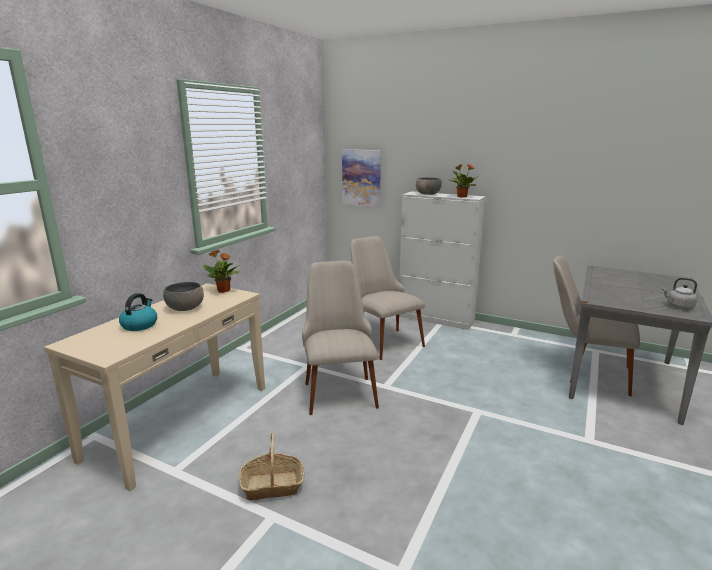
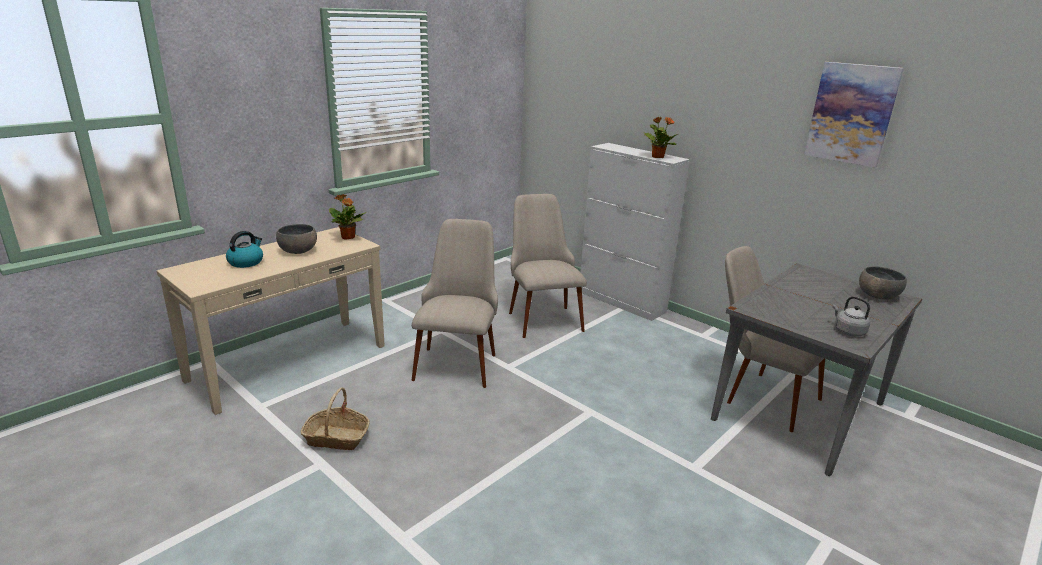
camera: 15 degrees right, 5 degrees up
(361, 178) = (558, 119): picture -> picture (851, 113)
(427, 194) = (621, 149): grey bowl -> grey bowl (877, 295)

